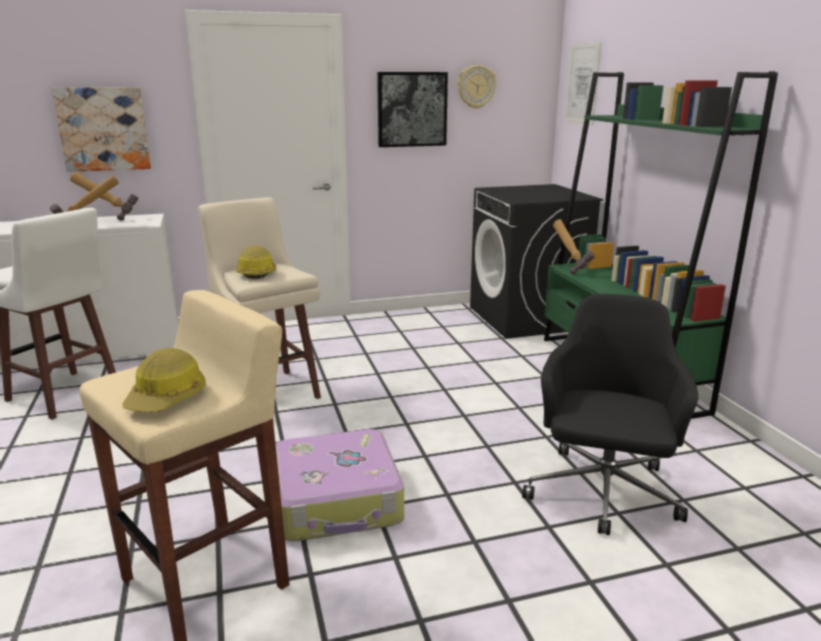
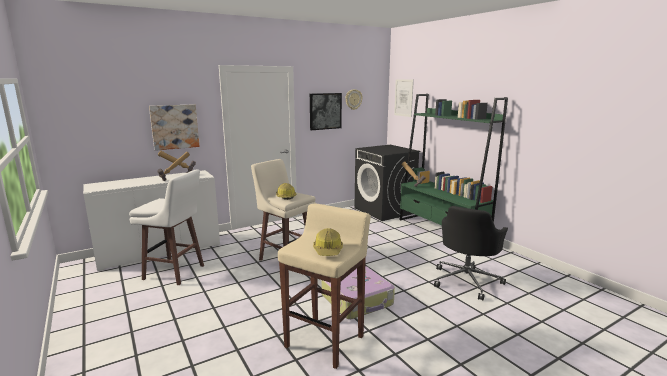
camera: 15 degrees left, 5 degrees down
(602, 494) = (466, 281): black office chair -> black office chair turned 150 degrees counterclockwise

